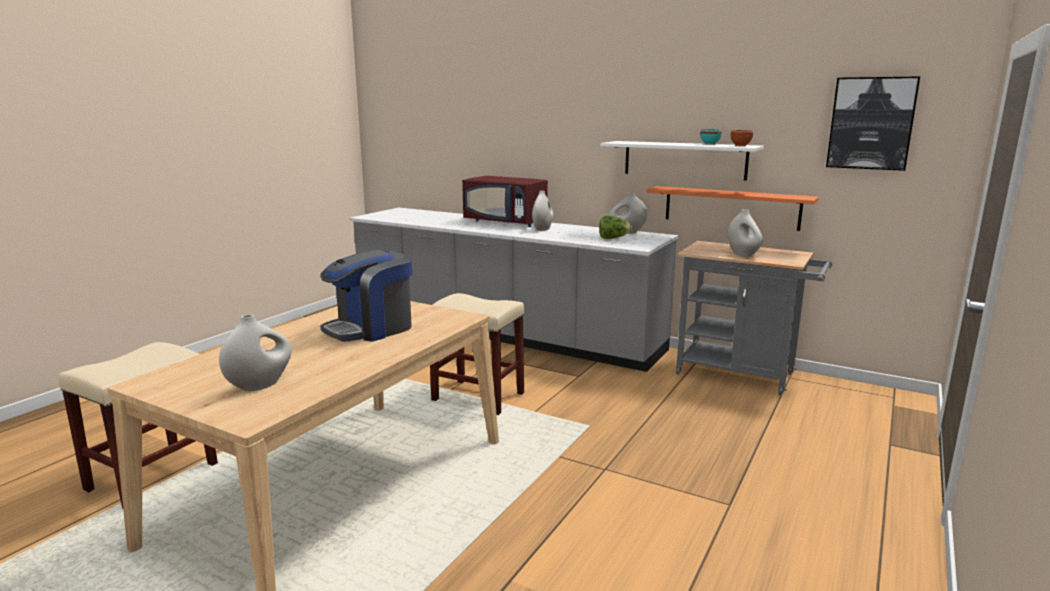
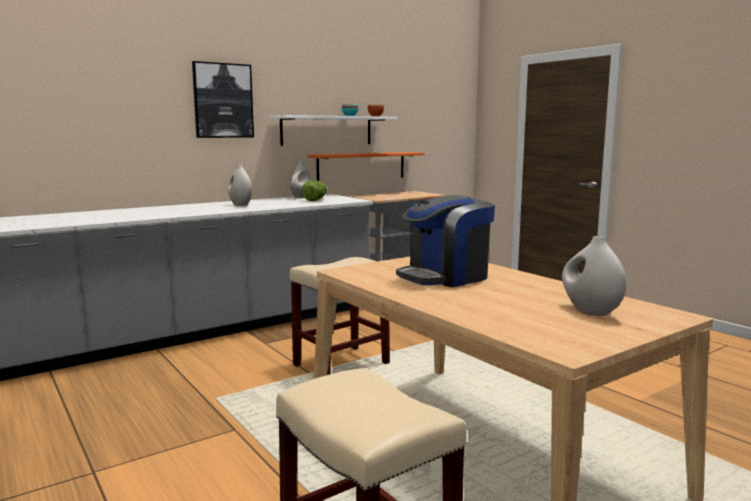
camera: 65 degrees left, 5 degrees down
(371, 328) = (445, 277): coffee machine -> coffee machine turned 75 degrees clockwise
(506, 222) = (180, 207): red microwave -> none
(743, 255) = (403, 196): white vase -> none
(871, 123) = (431, 101): picture -> picture (223, 100)

